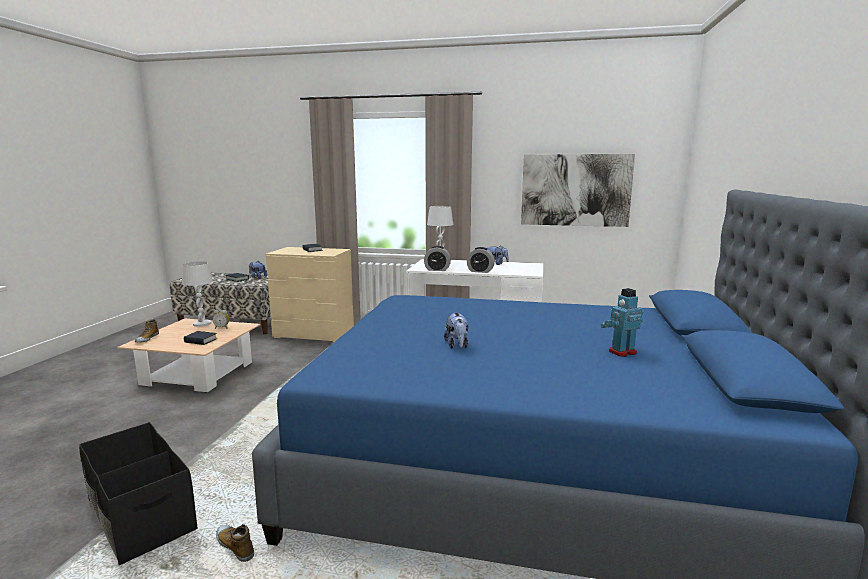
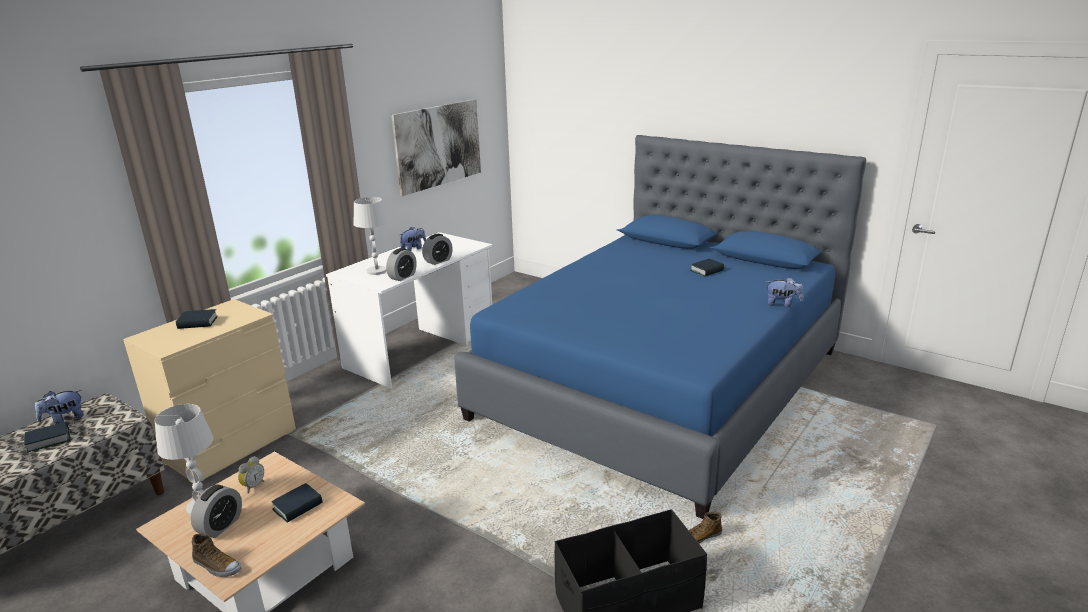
camera: 65 degrees left, 10 degrees up
(184, 331) = (220, 525): none -> alarm clock
(457, 345) = (662, 313): plush toy -> plush toy (782, 304)
(621, 352) = (707, 270): toy robot -> book

